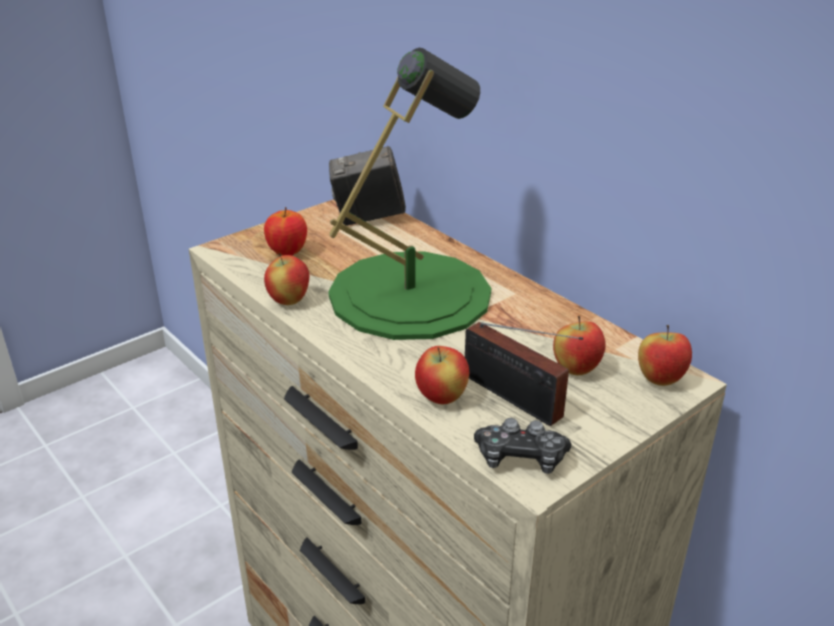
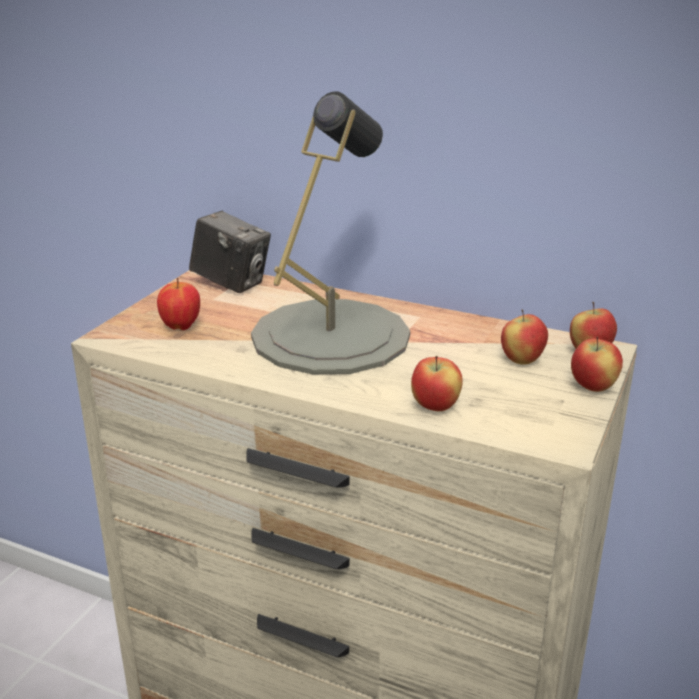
camera: 25 degrees left, 5 degrees down
(289, 301) = (222, 365): apple -> apple (593, 387)
(368, 217) = (231, 283): camera -> camera turned 120 degrees counterclockwise
(410, 294) = (330, 335): green table lamp -> grey table lamp
(516, 400) = (496, 393): radio -> none
(520, 458) = (540, 434): game controller -> none

